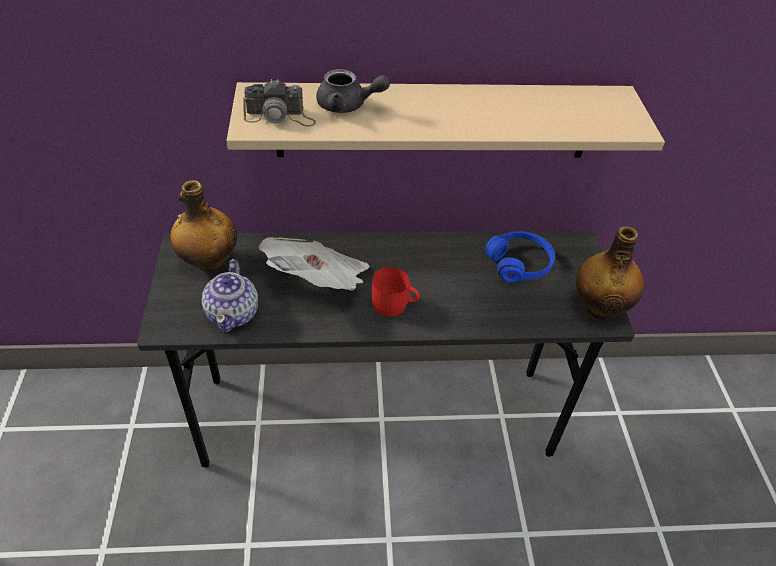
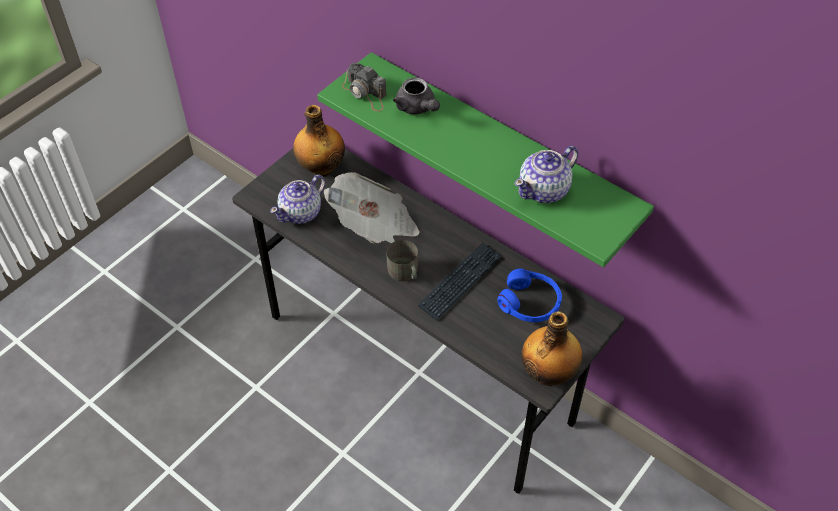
camera: 45 degrees right, 5 degrees up
(394, 305) = (404, 273): red mug -> grey mug
(434, 121) = (500, 150): beige shelf -> green shelf
(448, 281) = (460, 281): none -> keyboard
(545, 115) = (544, 190): none -> teapot

